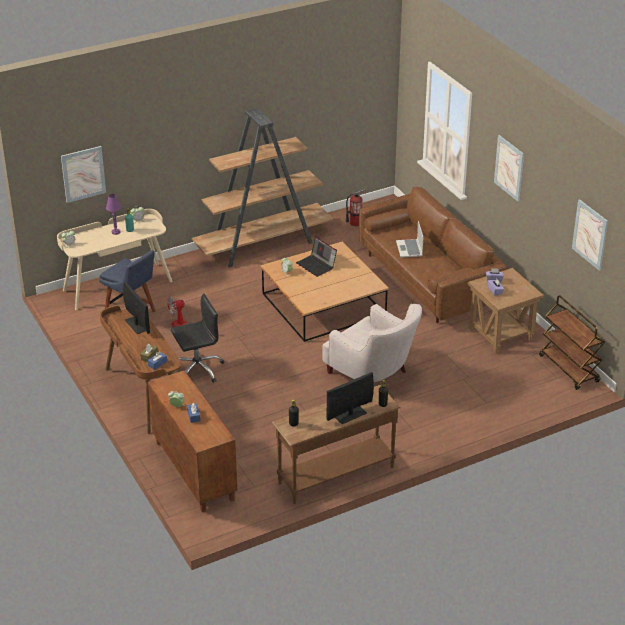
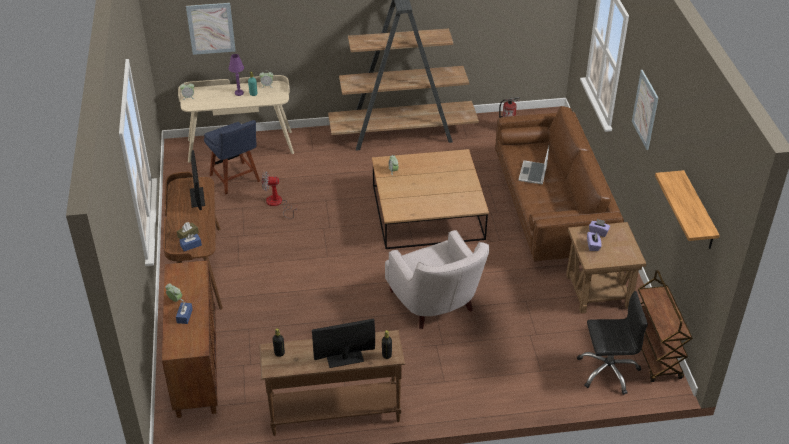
camera: 20 degrees right, 5 degrees up
(197, 369) = (264, 254): black office chair -> black office chair (608, 370)
(317, 265) = (428, 170): laptop -> none
(590, 234) = (698, 211): picture -> shelf

